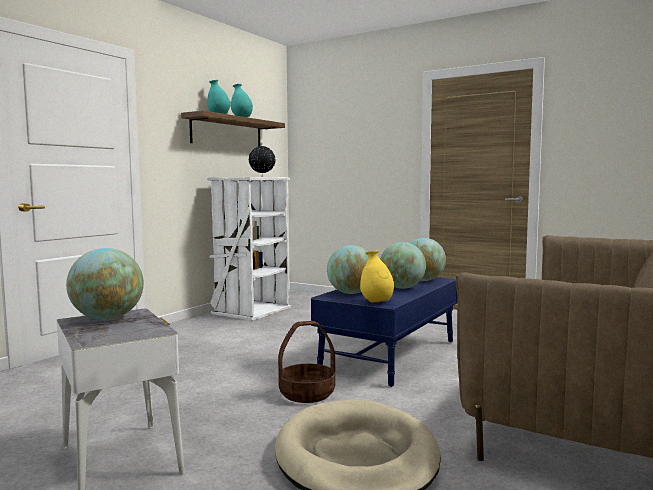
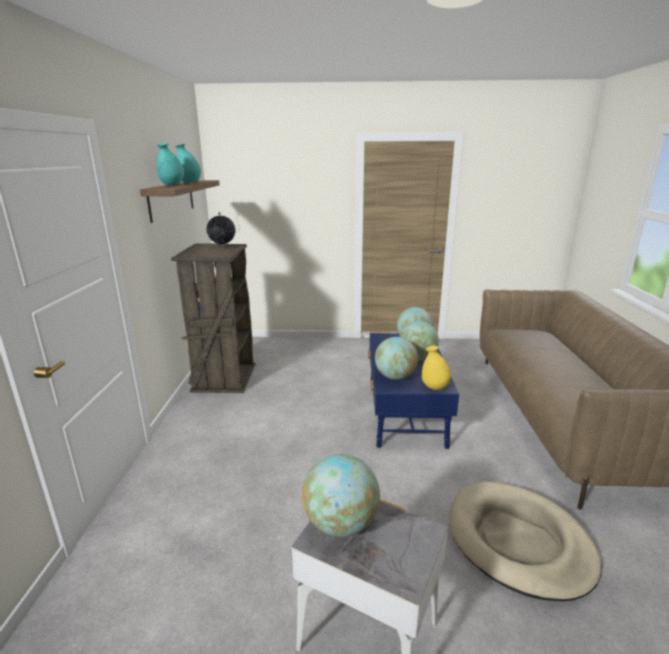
camera: 30 degrees left, 15 degrees up
(252, 310) = (225, 377): white bookcase -> brown bookcase
(307, 393) = (403, 479): basket -> none

